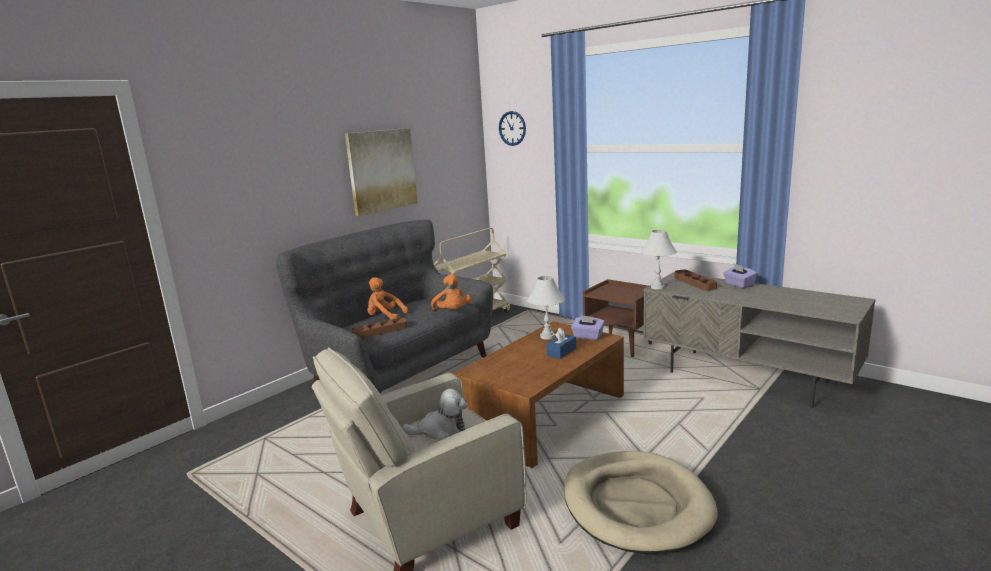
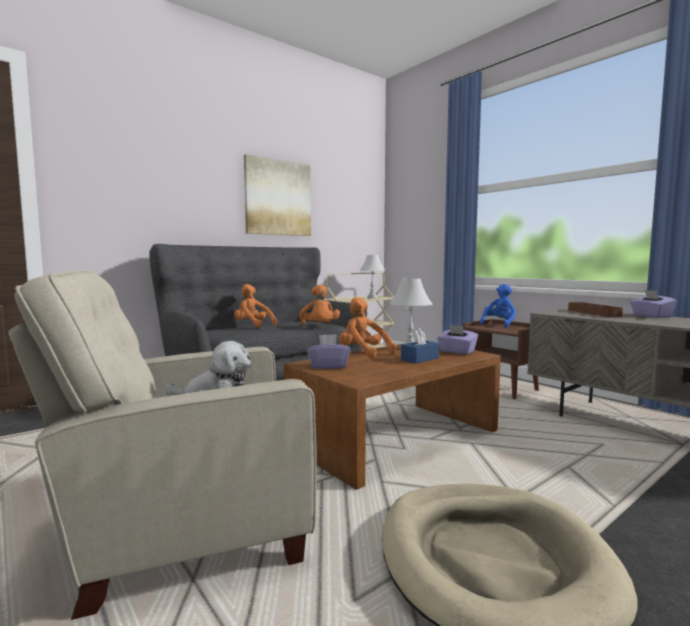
camera: 10 degrees right, 10 degrees down
(380, 331) = (237, 331): brown tray -> none
(492, 372) = (328, 366): none -> purple tissue box
(511, 350) = (363, 353): none -> orange plush toy
(512, 128) = (409, 180): wall clock -> none
(615, 287) = (499, 324): none -> blue plush toy
(658, 287) = (547, 313): white table lamp -> white table lamp (372, 297)

